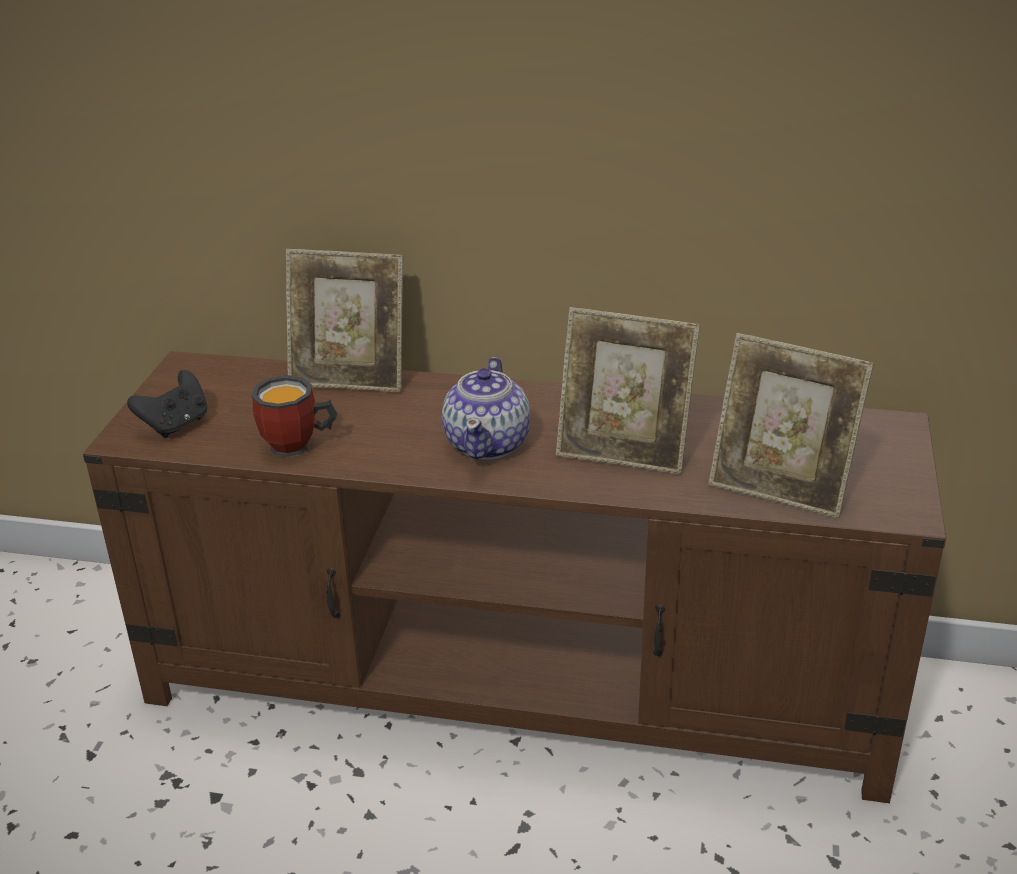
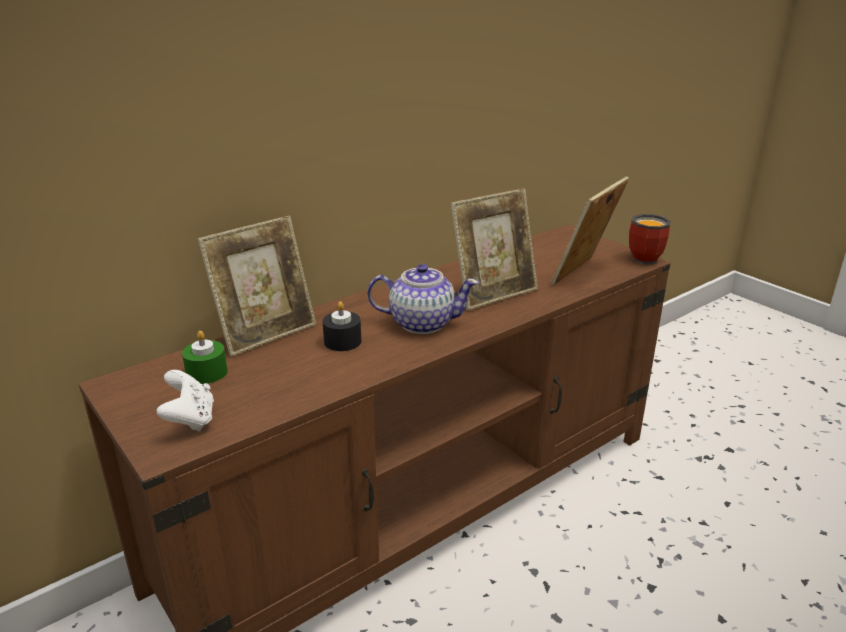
camera: 50 degrees left, 5 degrees down
(176, 425) = (190, 420): black game controller -> white game controller
(250, 391) = (207, 373): none -> green candle
(297, 447) = (313, 383): mug -> mug (649, 258)
(389, 422) = (342, 341): none -> black candle
(488, 443) = (421, 323): teapot -> teapot turned 45 degrees counterclockwise
(780, 488) = (584, 274): picture frame -> picture frame turned 150 degrees clockwise

